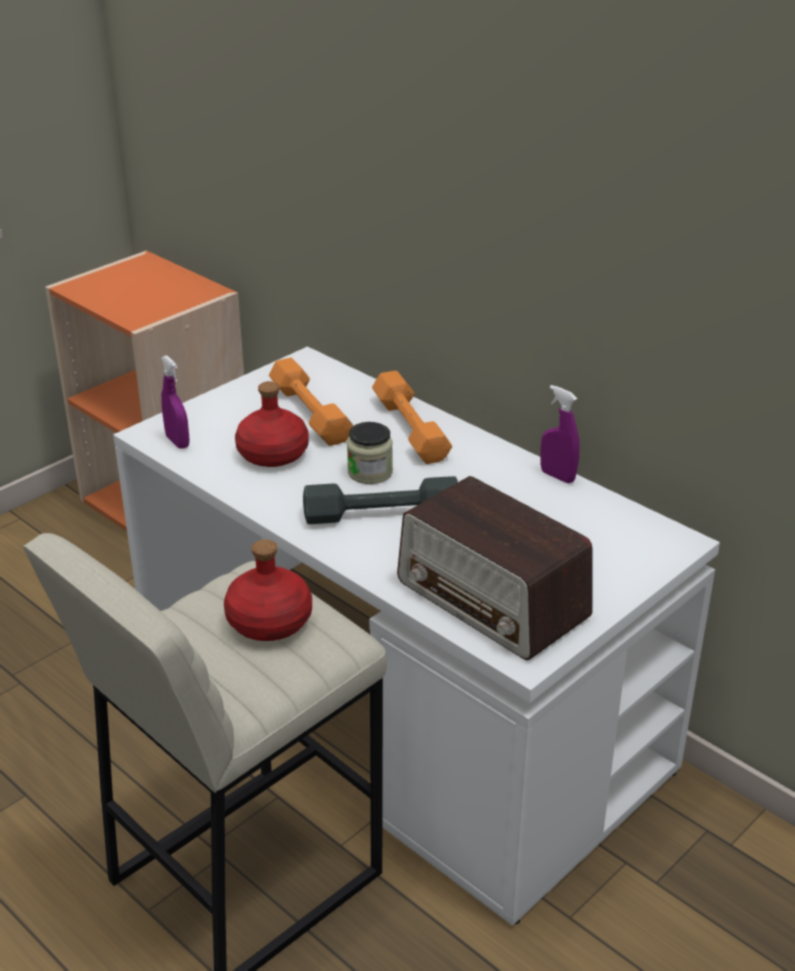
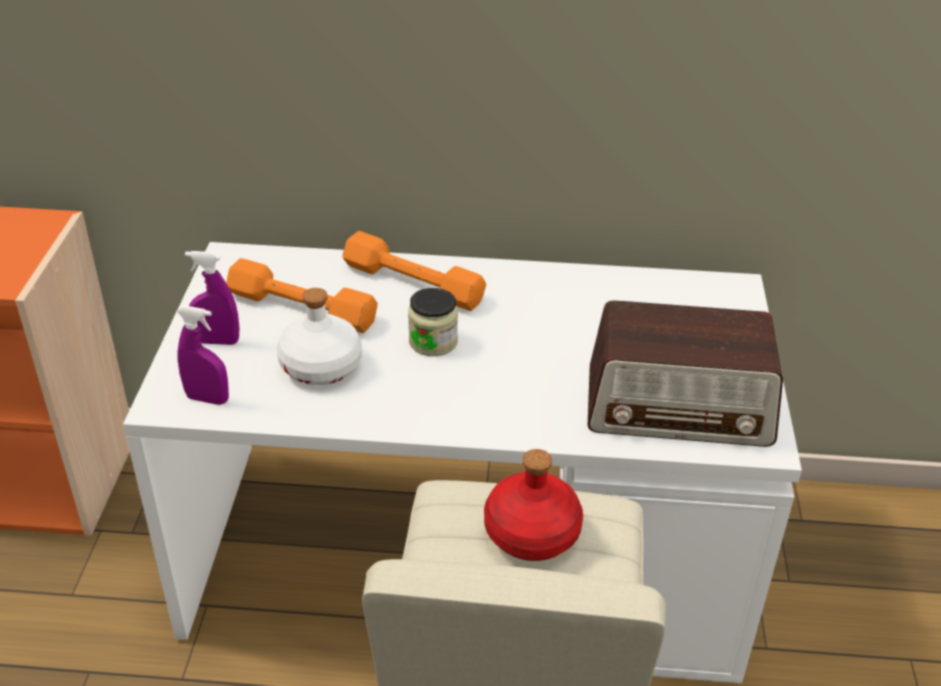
camera: 40 degrees left, 5 degrees up
(272, 454) = (320, 366): red bottle -> white bottle
(382, 513) = (493, 376): grey dumbbell -> none
(557, 476) = (585, 273): purple spray bottle -> purple spray bottle (218, 341)

